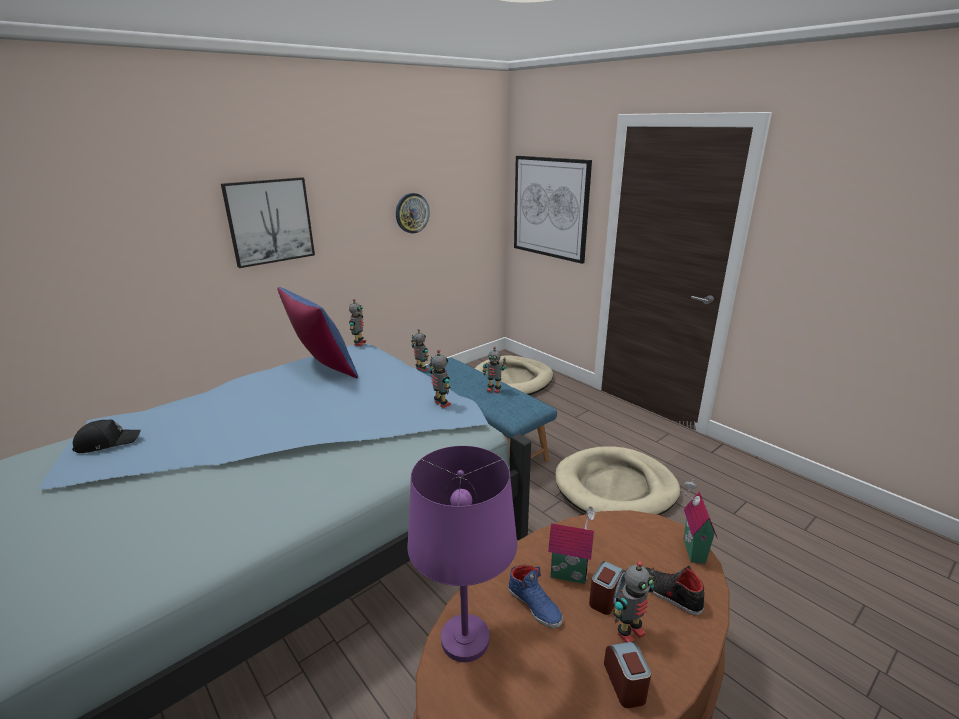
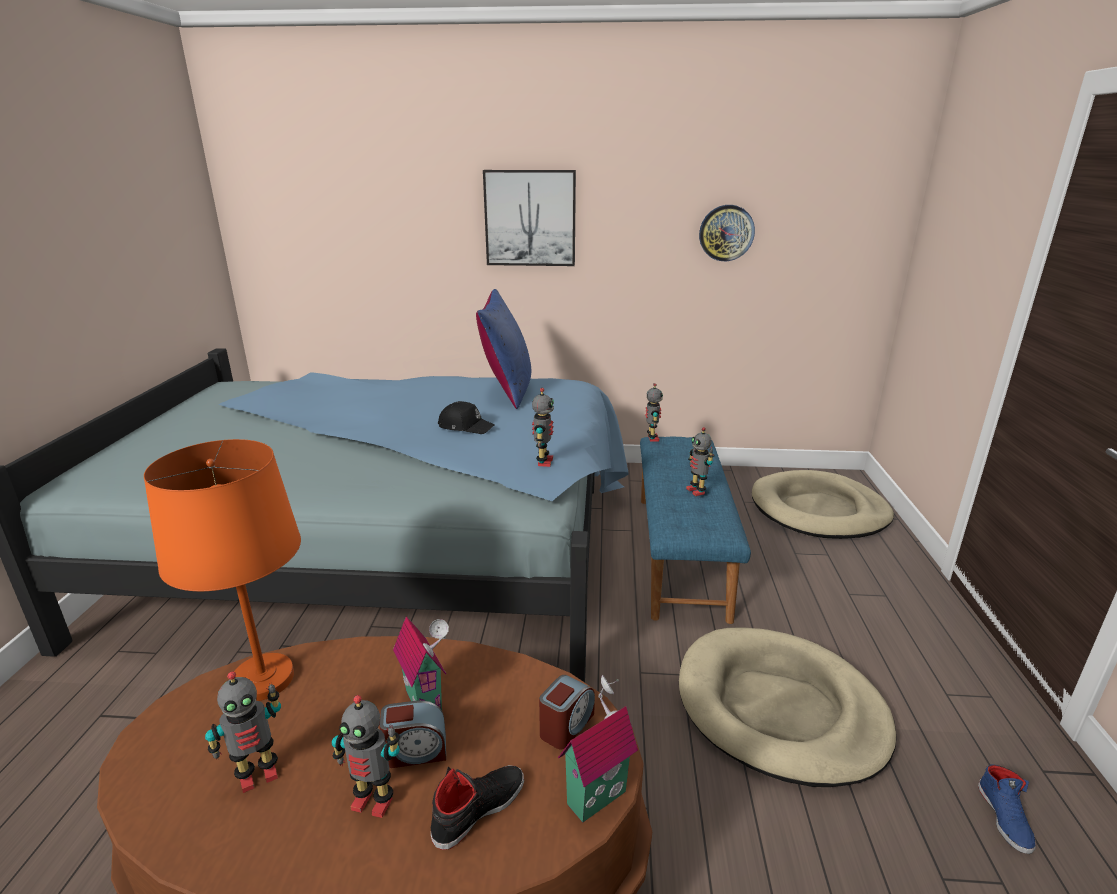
camera: 45 degrees right, 0 degrees up
(107, 442) = (289, 389): black cap -> black cap (465, 426)
(359, 343) = (578, 380): toy robot -> toy robot (258, 775)
(466, 639) = (264, 680): purple table lamp -> orange table lamp
(535, 605) = (351, 701): blue shoe -> blue shoe (1005, 817)
(550, 208) = (958, 250): picture -> none
(625, 683) = (288, 835): alarm clock -> alarm clock (566, 725)
(668, 594) = (478, 808): black shoe -> black shoe turned 45 degrees clockwise

